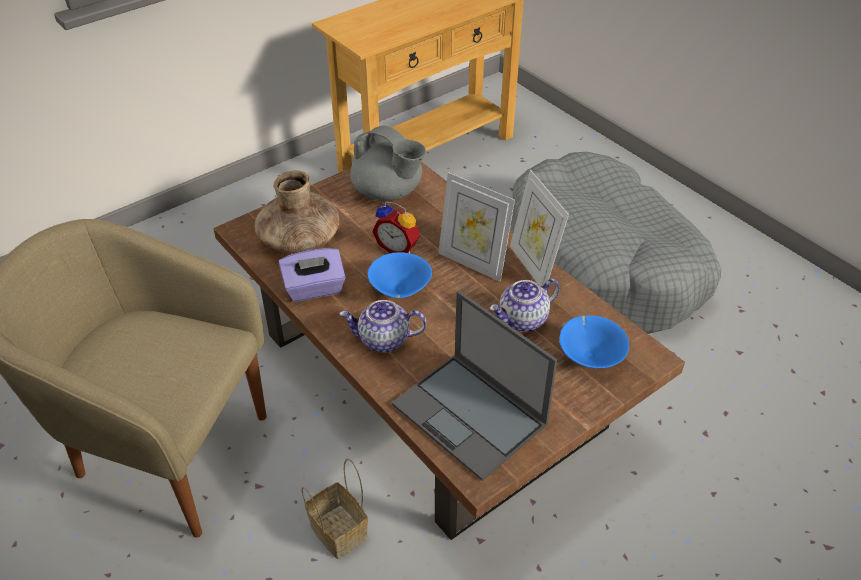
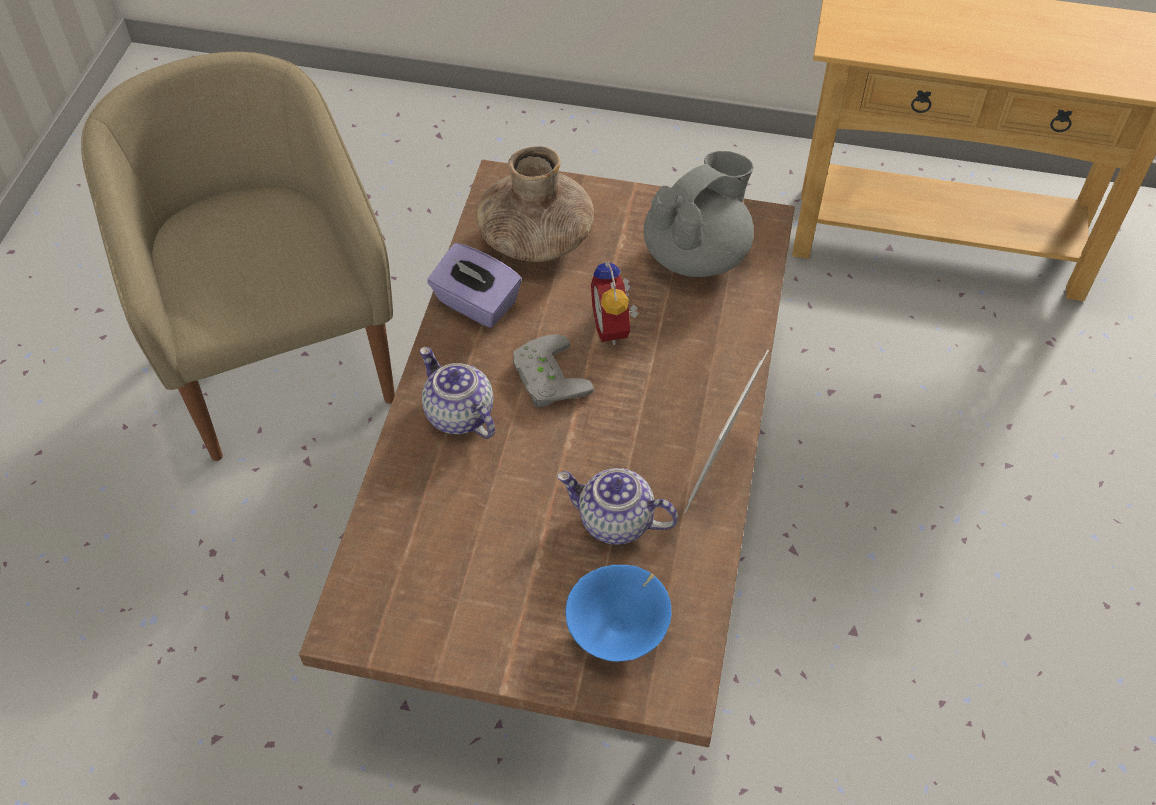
camera: 50 degrees right, 10 degrees up
(336, 531) = (310, 566): basket -> none
(388, 192) = (697, 254): grey teapot -> grey teapot turned 135 degrees counterclockwise
(399, 292) = (545, 377): blue bowl -> grey game controller
(470, 415) = (421, 566): laptop -> none
(473, 263) = (662, 411): picture frame -> none
(603, 265) = (954, 559): grey dog bed -> none

